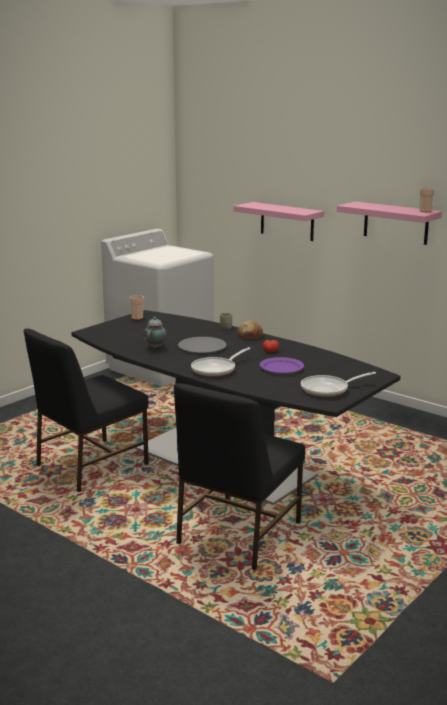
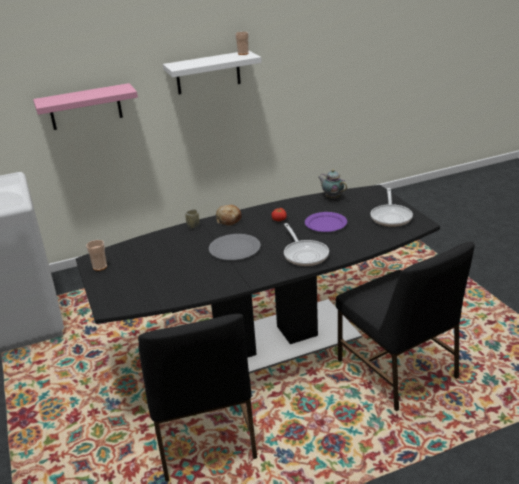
camera: 60 degrees left, 10 degrees up
(156, 347) = (210, 274): teapot -> teapot (332, 197)
(395, 223) = (208, 73): pink shelf -> white shelf

